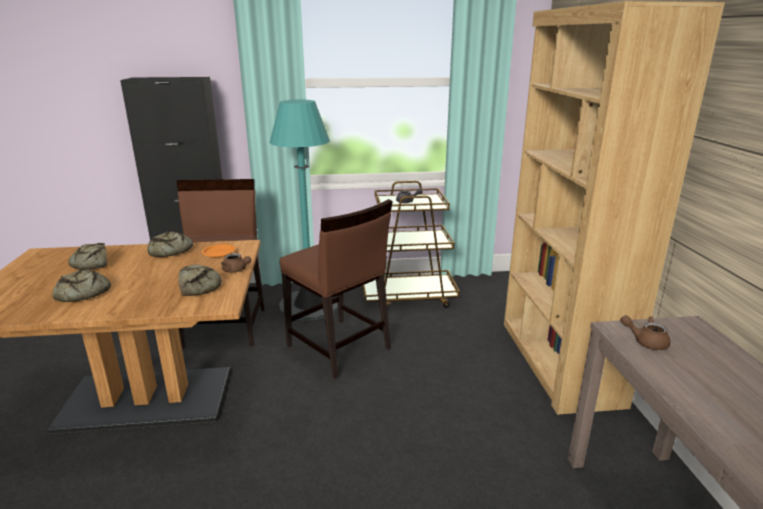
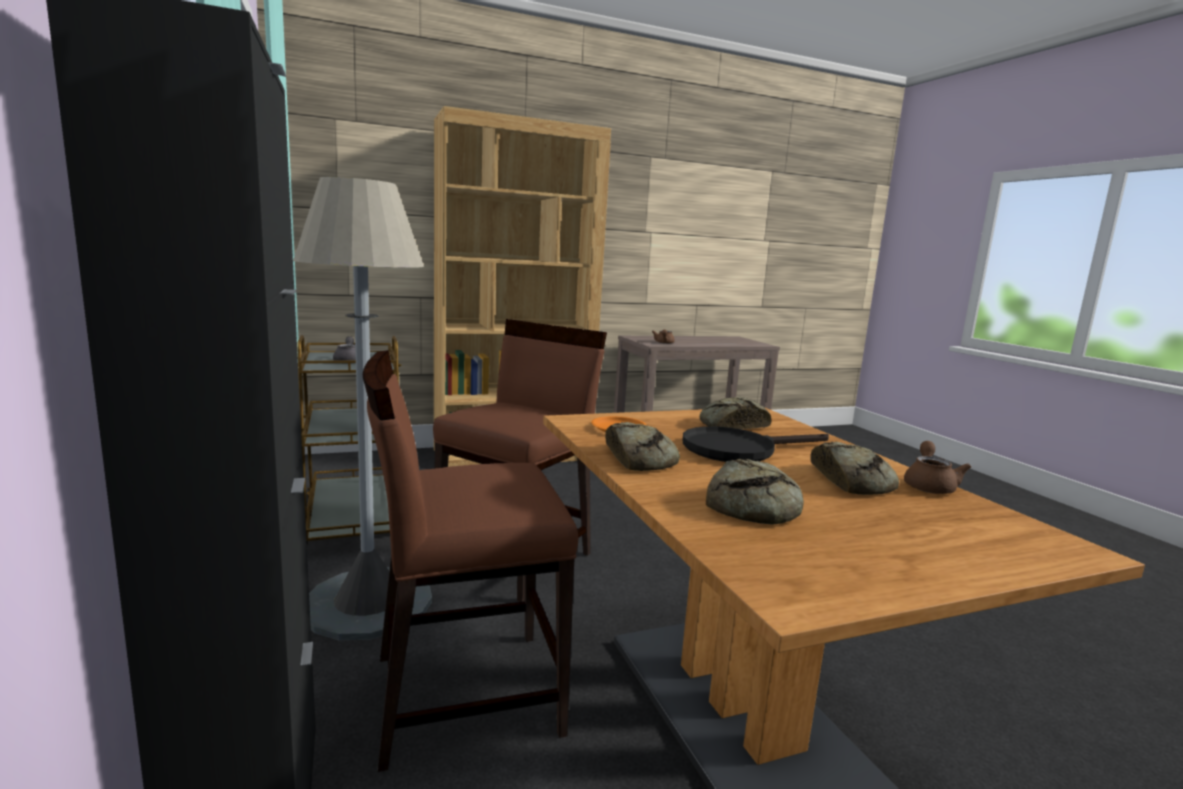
camera: 105 degrees left, 10 degrees down
(154, 276) = (739, 449): none -> black frying pan
(236, 270) = (669, 415): brown teapot -> brown teapot (929, 485)
(309, 305) = (369, 603): turquoise floor lamp -> grey floor lamp

